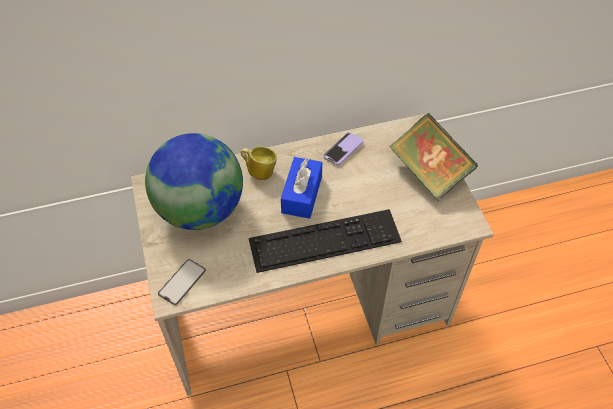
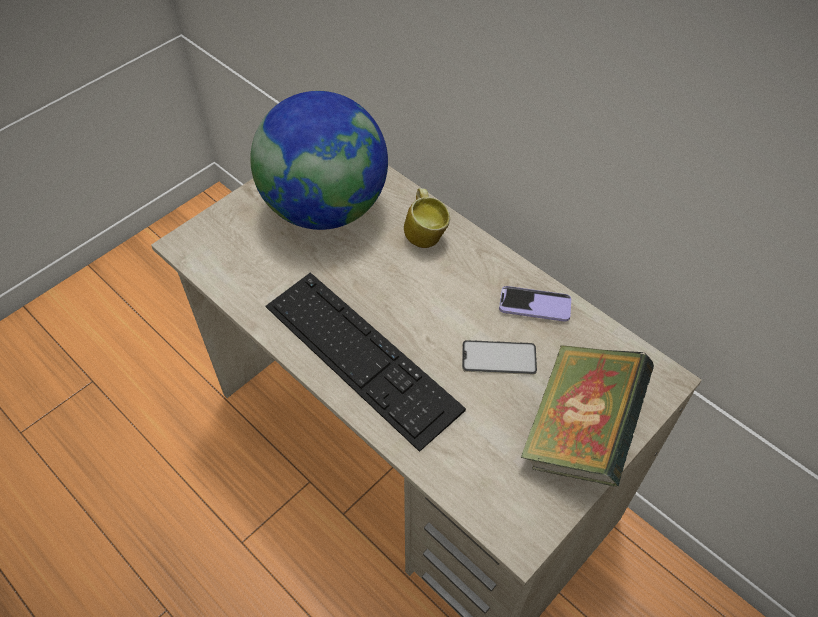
camera: 60 degrees right, 0 degrees up
(182, 282) = (212, 244): phone -> phone (499, 358)
(302, 194) = (420, 295): blue tissue box -> none

